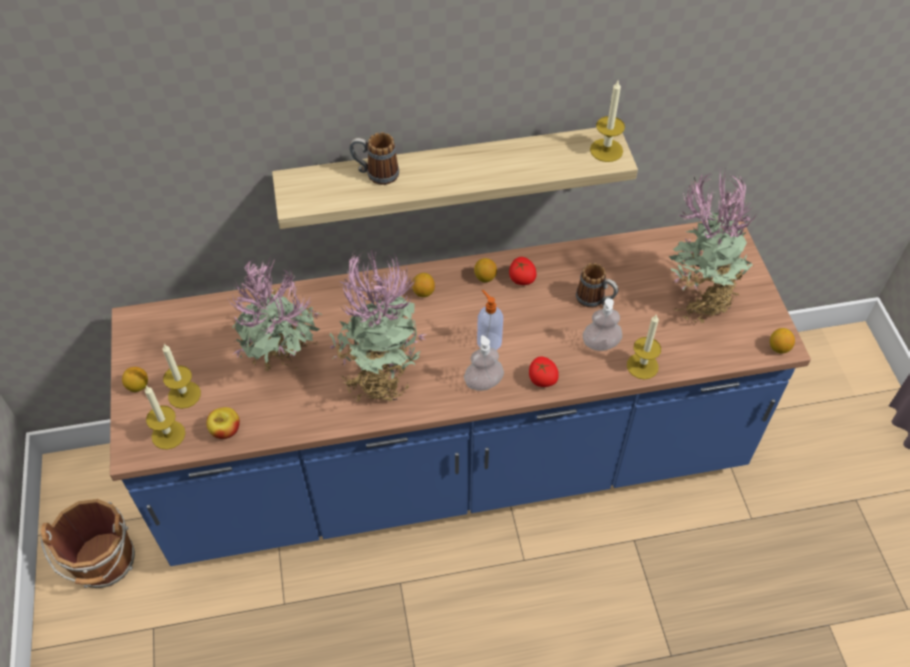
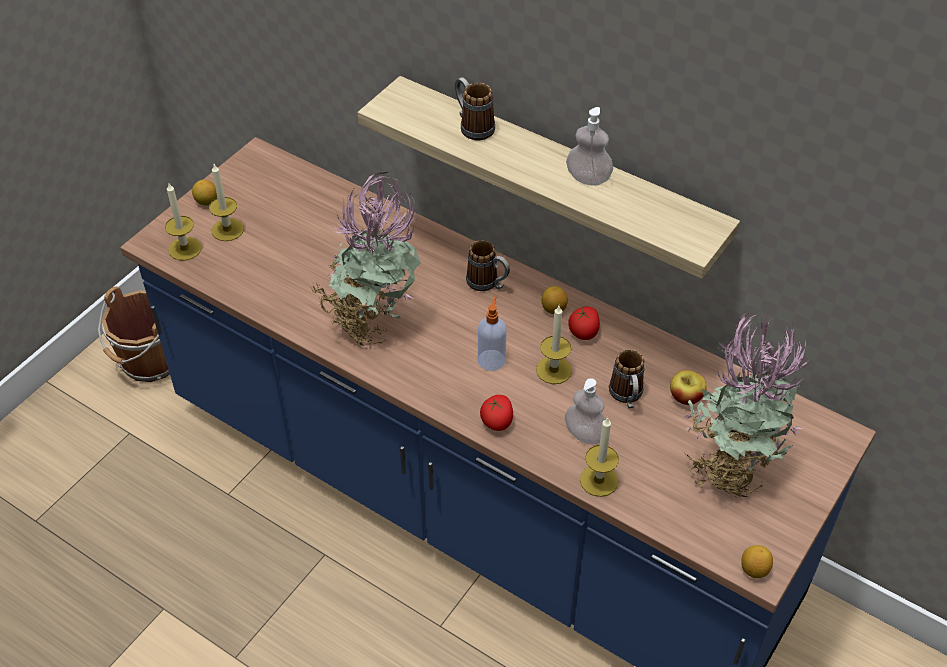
camera: 45 degrees right, 5 degrees down
(226, 430) = (223, 275): apple -> apple (685, 397)
(285, 365) = (318, 261): potted plant -> none
(423, 292) = (488, 284): lemon -> mug
(483, 383) = (446, 387): soap dispenser -> soap dispenser (588, 178)
(606, 150) = (695, 233): candle -> candle (554, 370)

